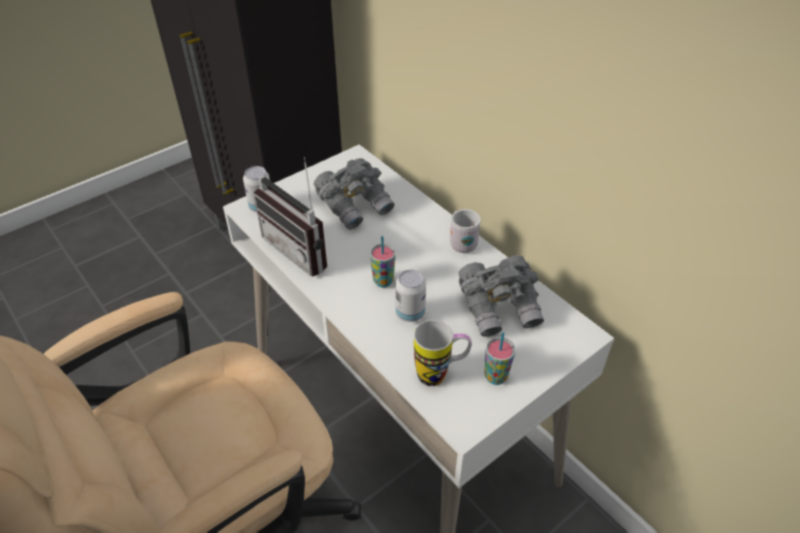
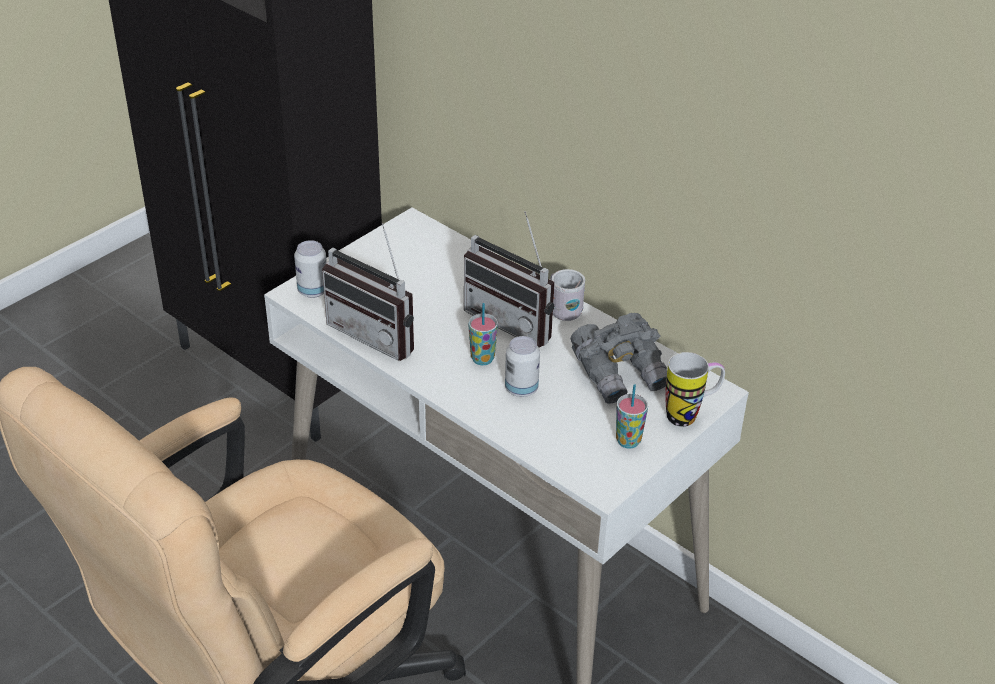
camera: 10 degrees left, 5 degrees down
(355, 206) = (428, 280): grey binoculars -> none
(419, 248) = (515, 320): none -> radio
(440, 374) = (568, 445): mug -> mug (690, 415)

